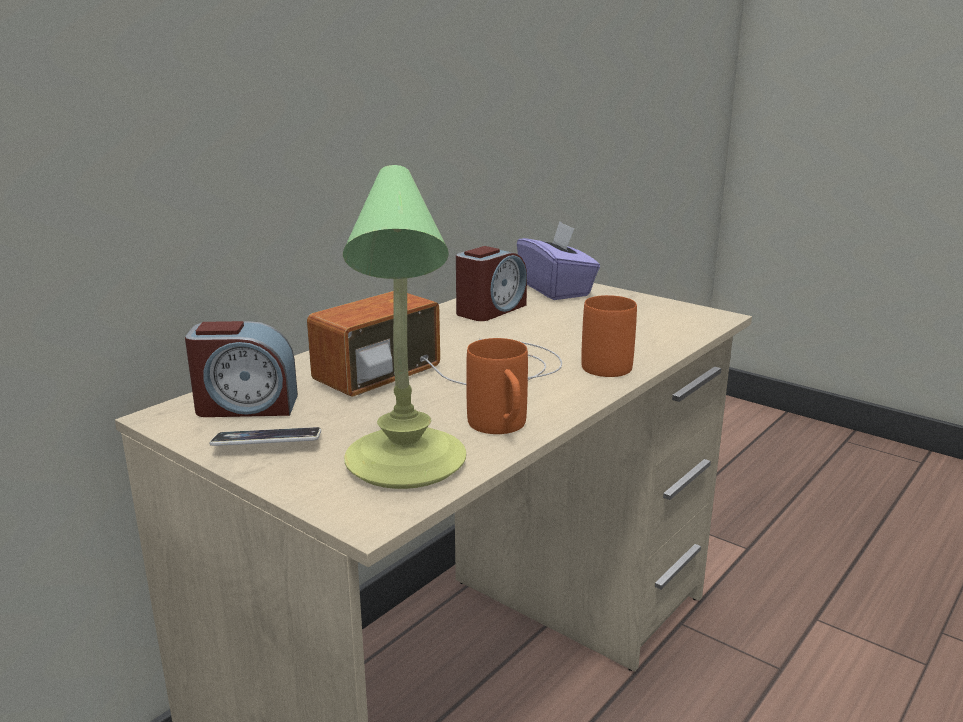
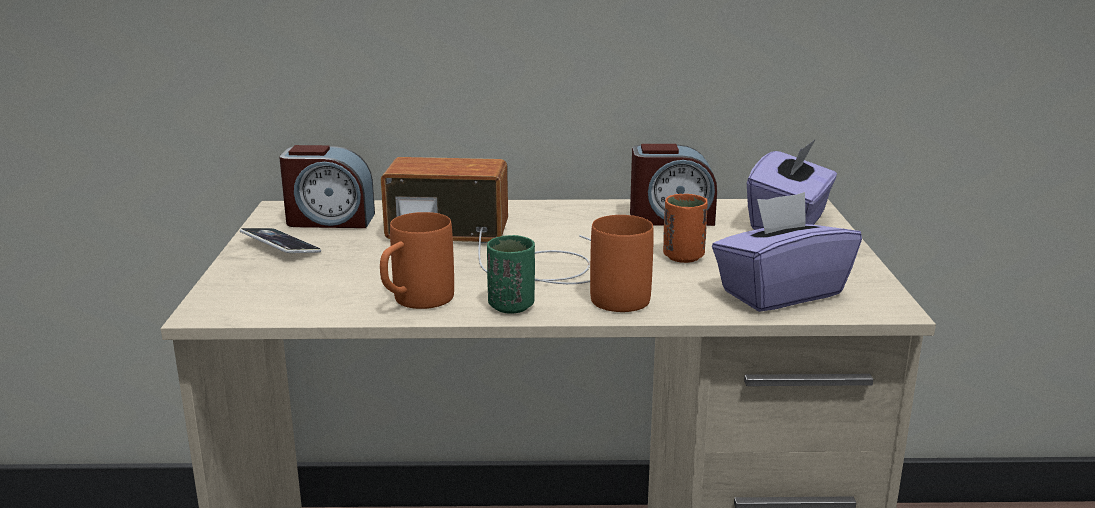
camera: 50 degrees right, 0 degrees up
(246, 406) = (330, 220): alarm clock -> alarm clock turned 45 degrees counterclockwise
(404, 464) = (303, 293): table lamp -> none
(563, 329) = (683, 257): none -> orange cup
(564, 400) = (511, 306): none -> green cup
(661, 329) = (780, 293): none -> purple tissue box

